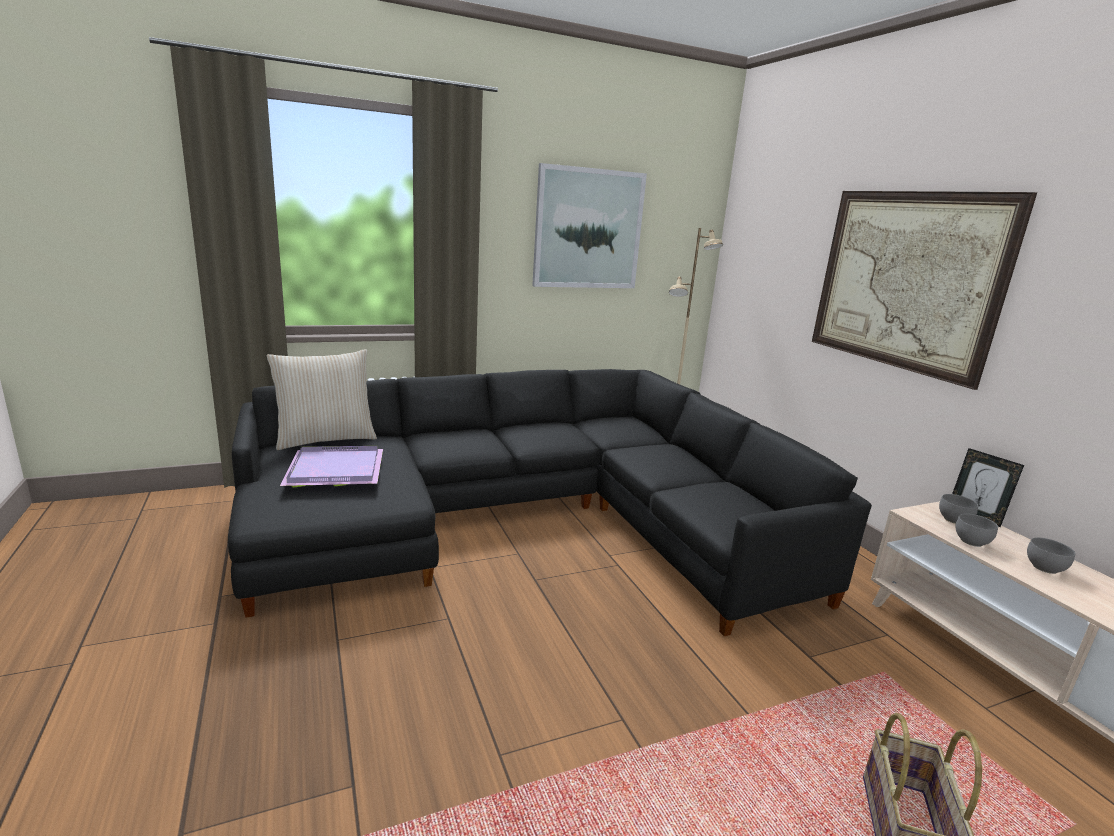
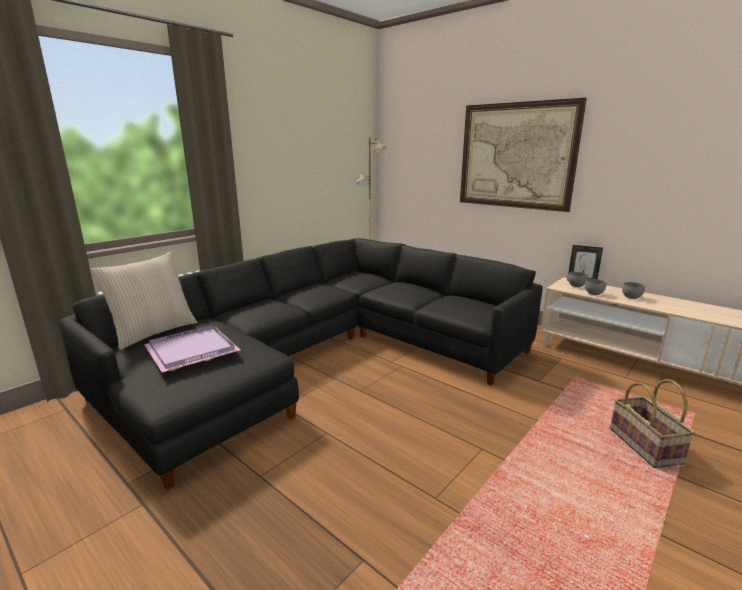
camera: 25 degrees left, 0 degrees up
(588, 229) = (301, 143): picture -> none

